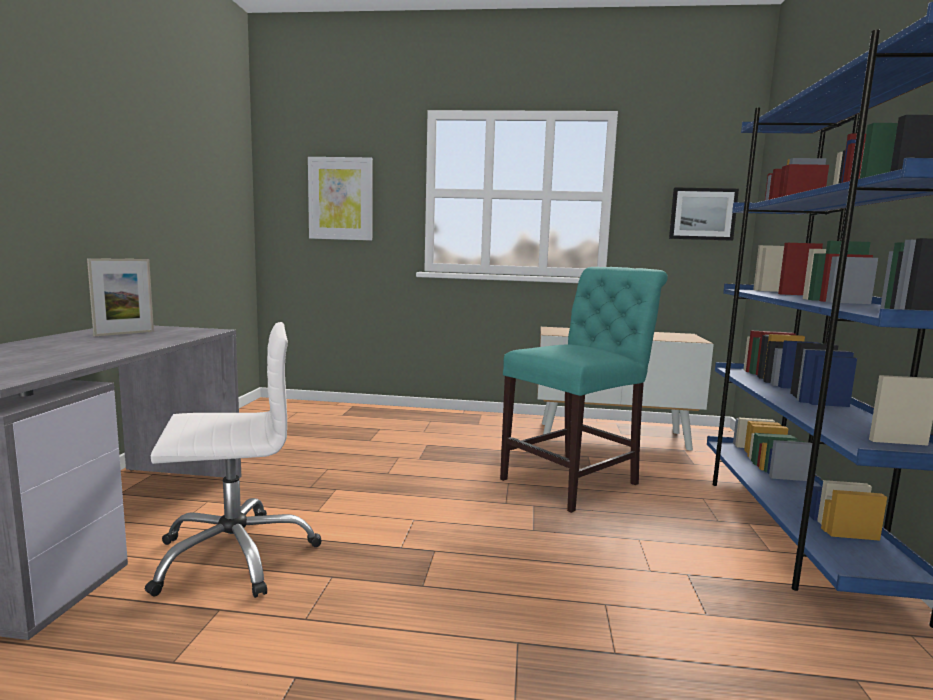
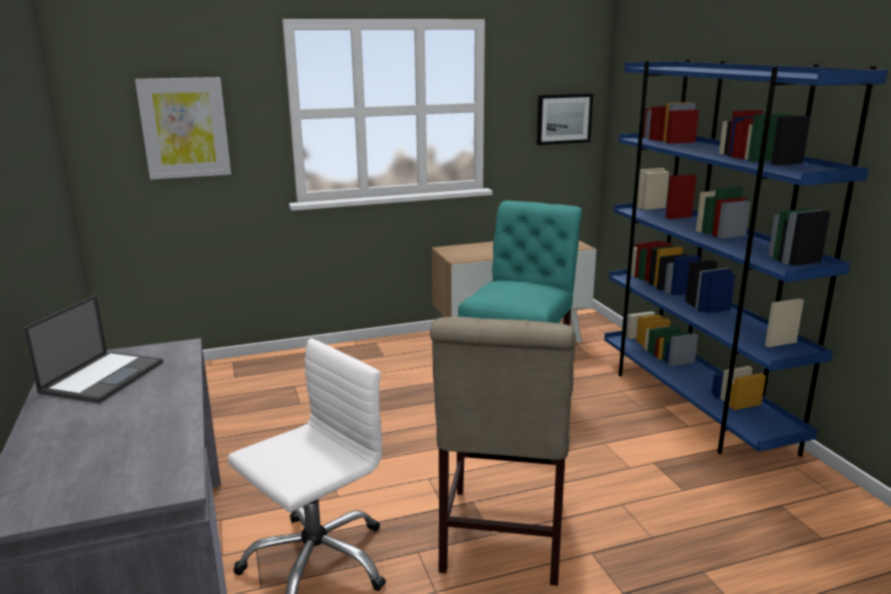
camera: 25 degrees left, 10 degrees up
(124, 333) = (103, 376): picture frame -> laptop
(425, 594) = (501, 540): none -> beige chair

